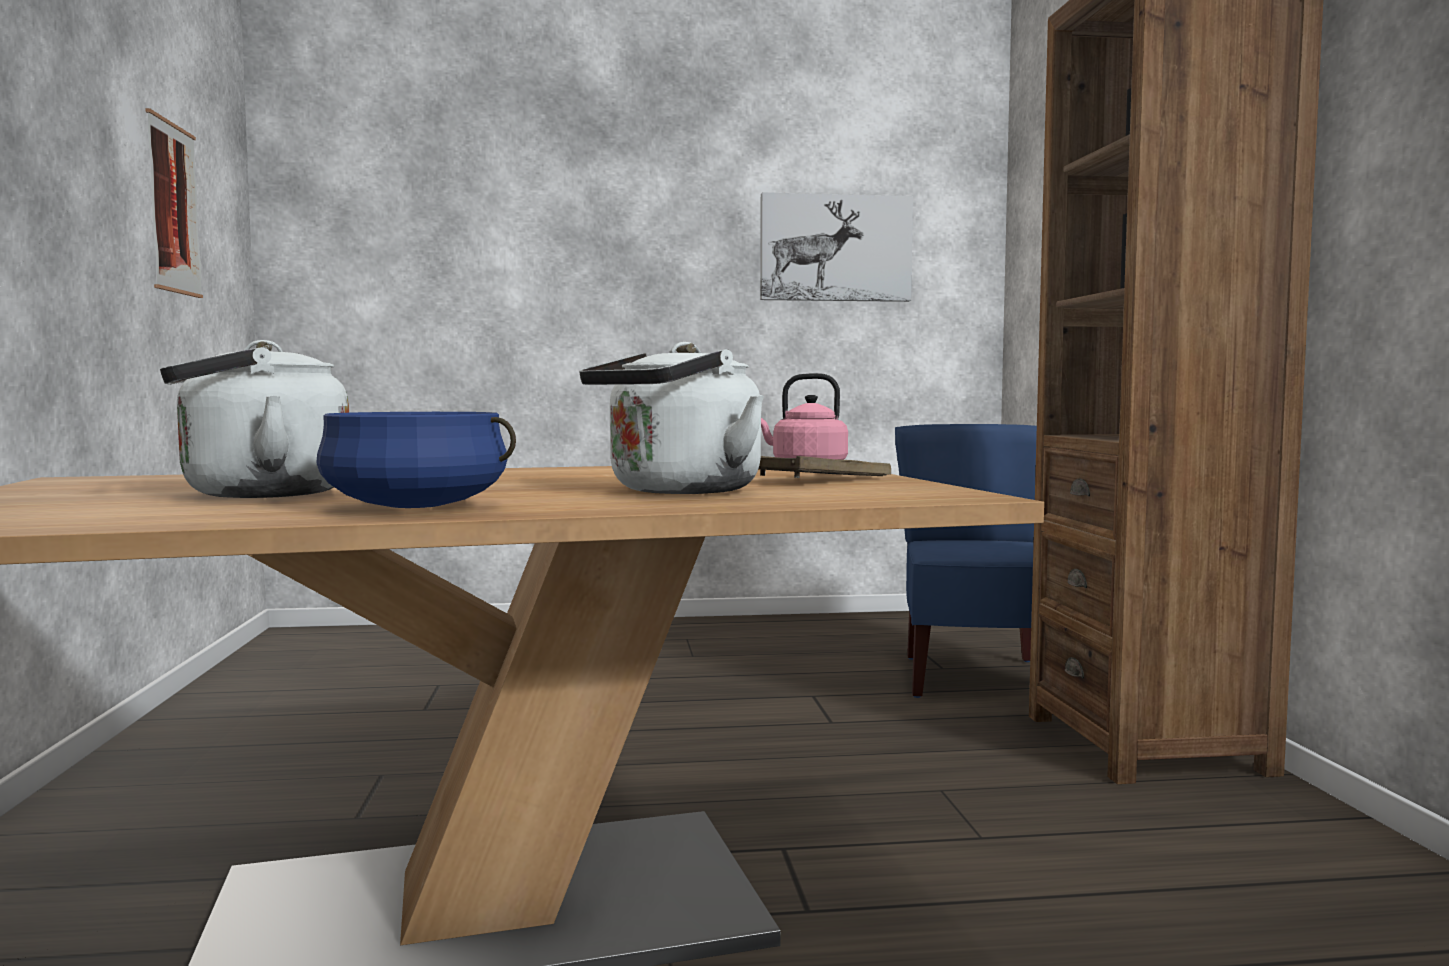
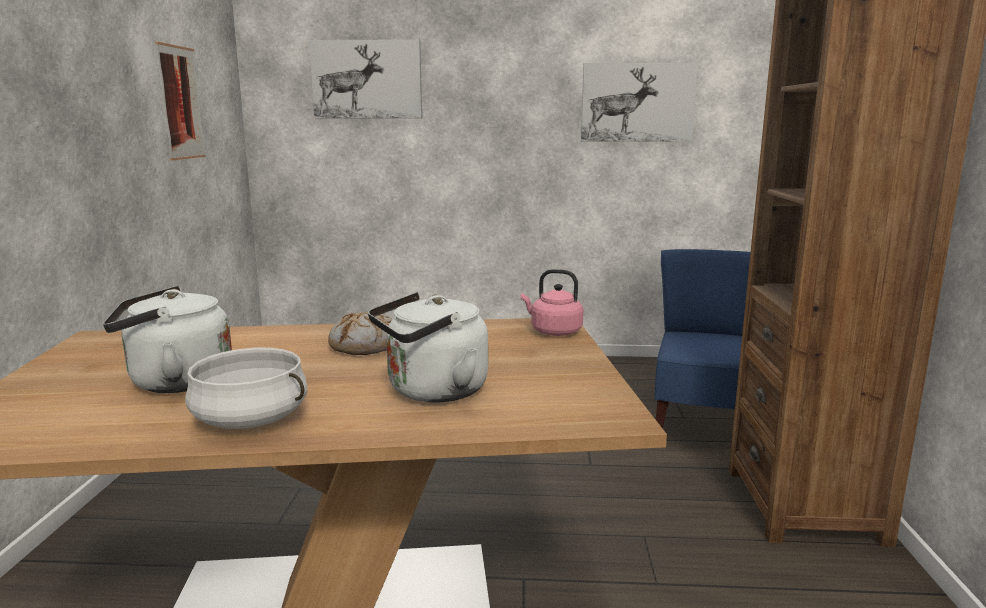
camera: 10 degrees right, 10 degrees up
(417, 507) = (252, 419): blue cooking pot -> white cooking pot
(450, 209) = (367, 79): none -> picture
(539, 475) = (367, 346): none -> bread
(821, 479) = (544, 367): brown tray -> none

